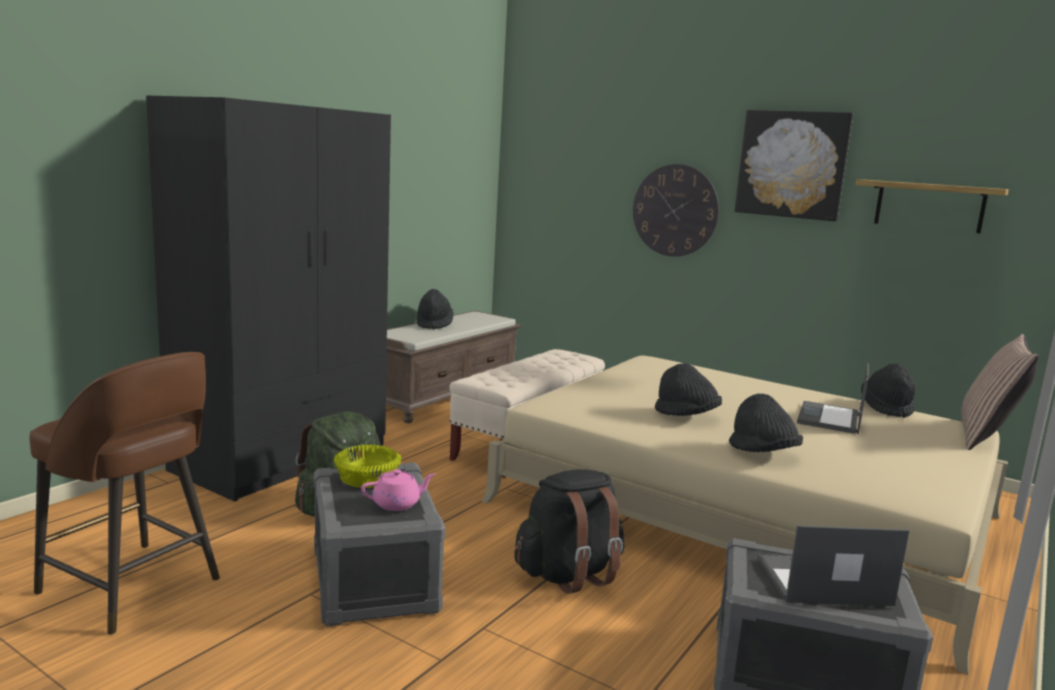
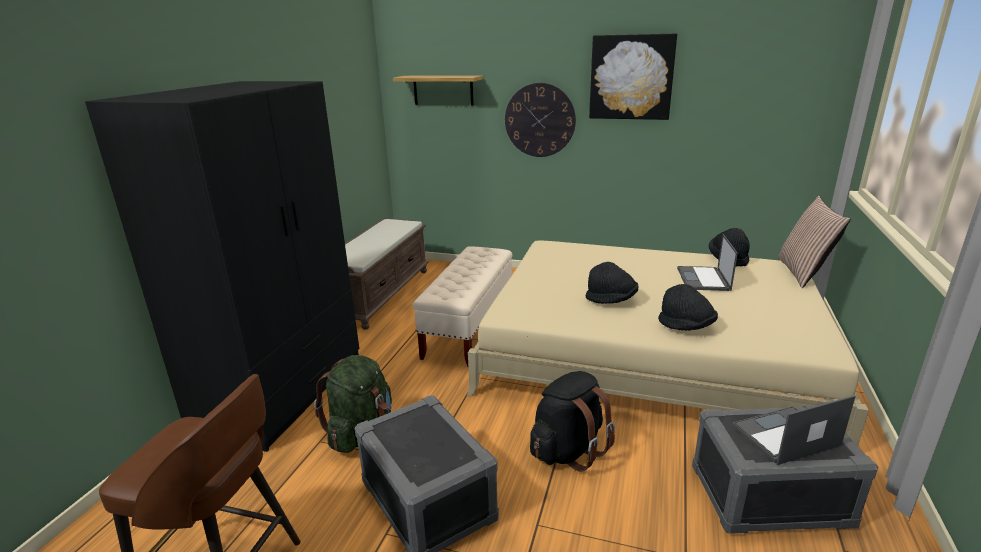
camera: 15 degrees left, 10 degrees up
(368, 478) = (405, 423): yellow bowl -> none
(397, 504) = (447, 446): pink teapot -> none
(434, 324) = (363, 241): black hat -> none
(929, 206) = (736, 102): shelf -> shelf (443, 90)

